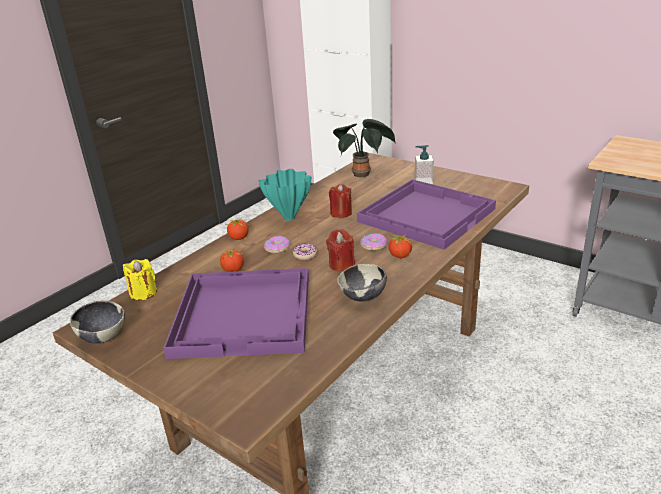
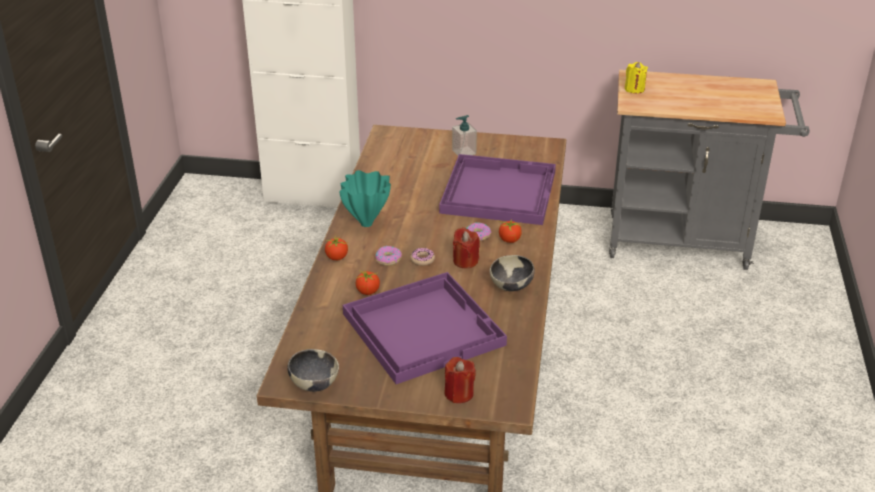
camera: 30 degrees left, 5 degrees up
(143, 293) = (303, 336): yellow candle -> yellow candle (634, 89)
(341, 213) = (414, 207): red candle -> red candle (459, 393)
(363, 174) = (395, 155): potted plant -> none

